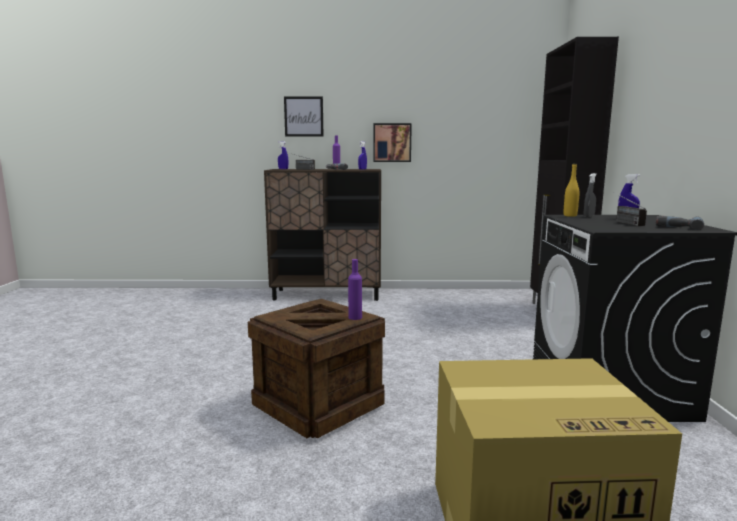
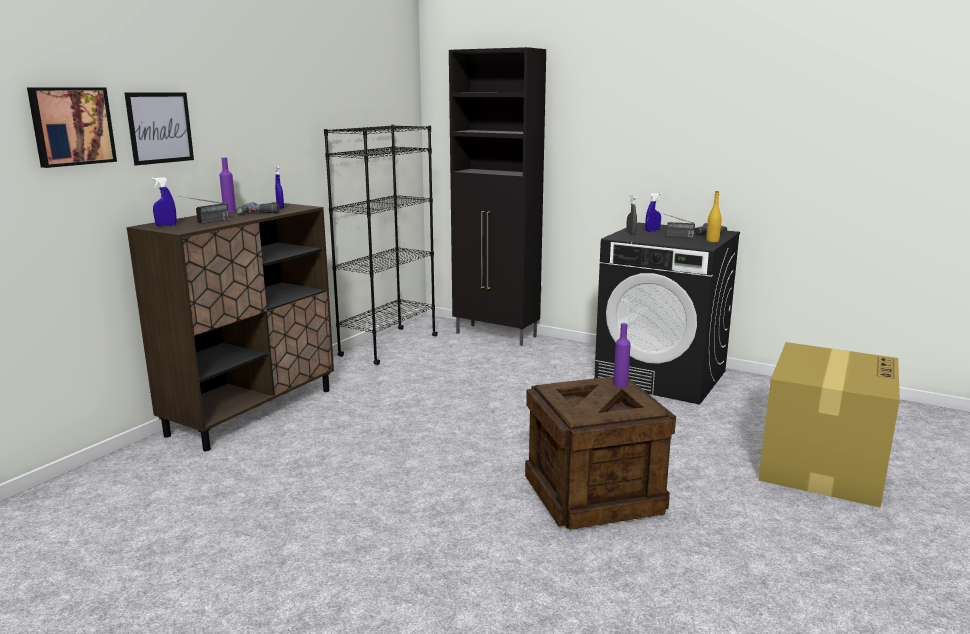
camera: 60 degrees left, 5 degrees up
(392, 142) = (279, 161): picture -> picture (71, 126)
(469, 294) = (388, 346): none -> black bookcase
(570, 215) = (619, 236): yellow bottle -> yellow bottle (712, 241)

